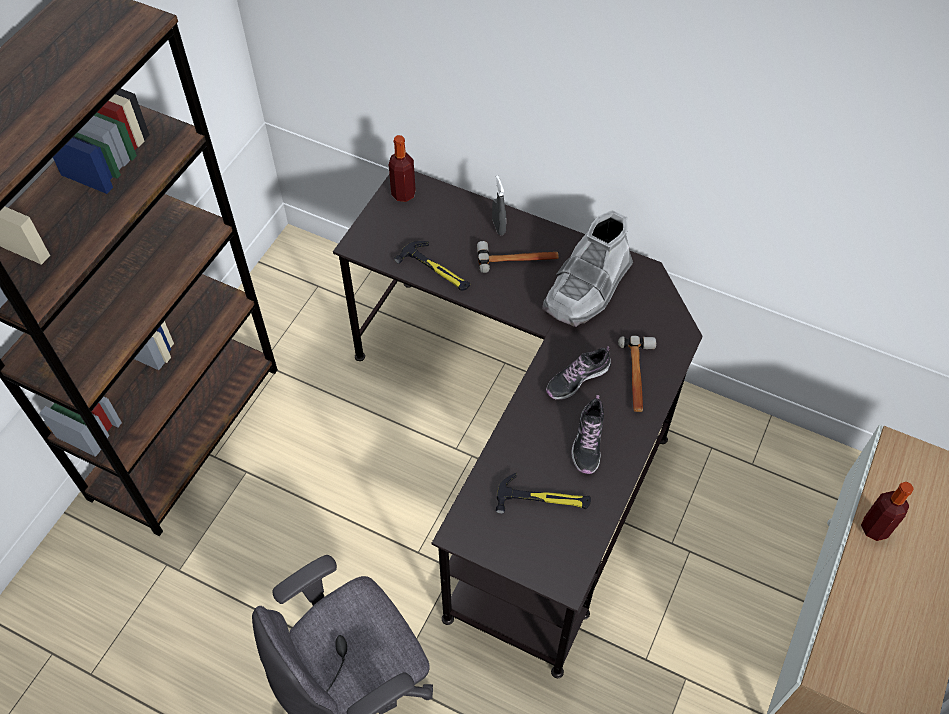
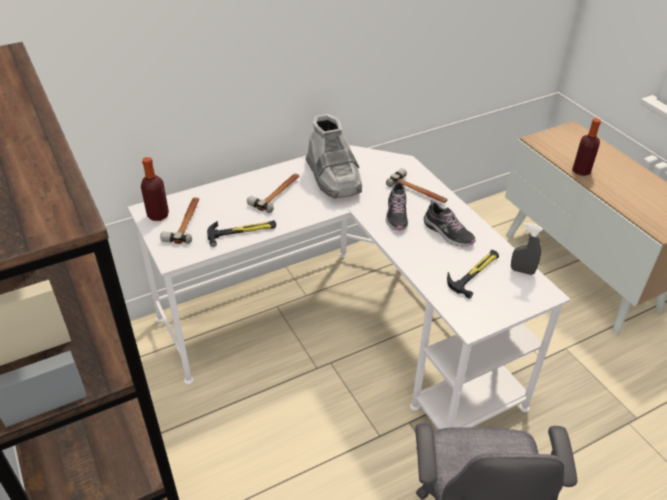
camera: 55 degrees left, 15 degrees down
(412, 220) = (185, 222): none -> hammer
(498, 227) = (242, 189): grey spray bottle -> grey spray bottle (522, 271)
(524, 440) = (344, 329): black desk -> white desk

